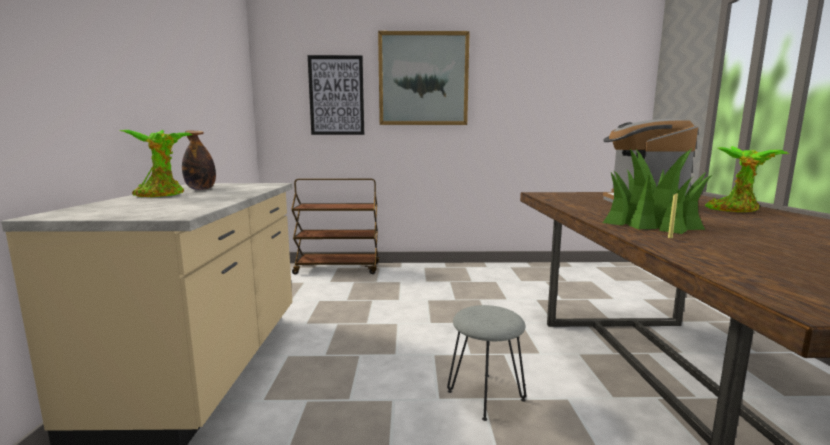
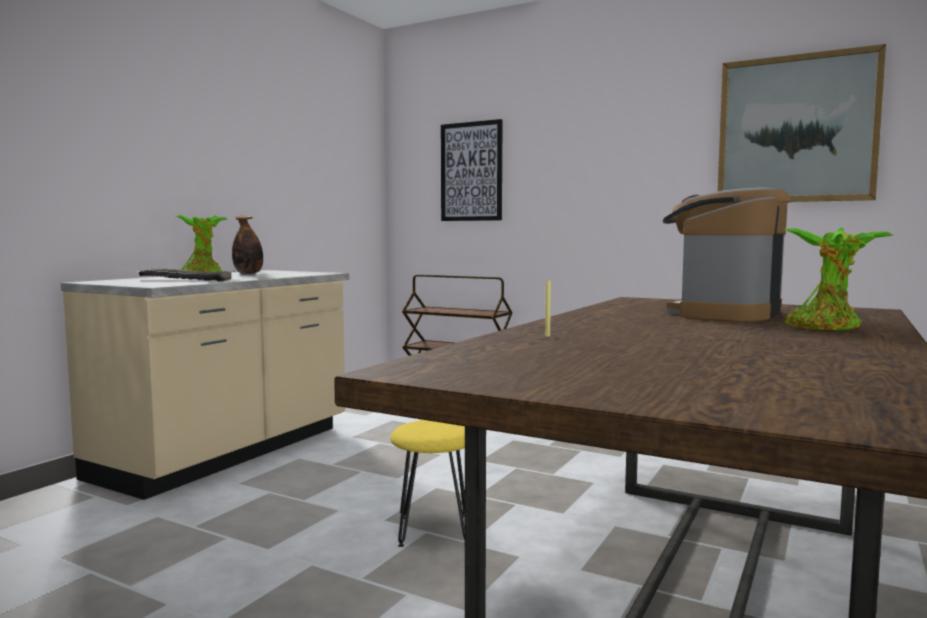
camera: 30 degrees right, 5 degrees down
(172, 203) = (185, 280): none -> tray
(423, 79) = (577, 144): picture -> picture (796, 129)
(486, 395) = (434, 530): grey stool -> yellow stool
(652, 223) = (605, 327): potted plant -> none

